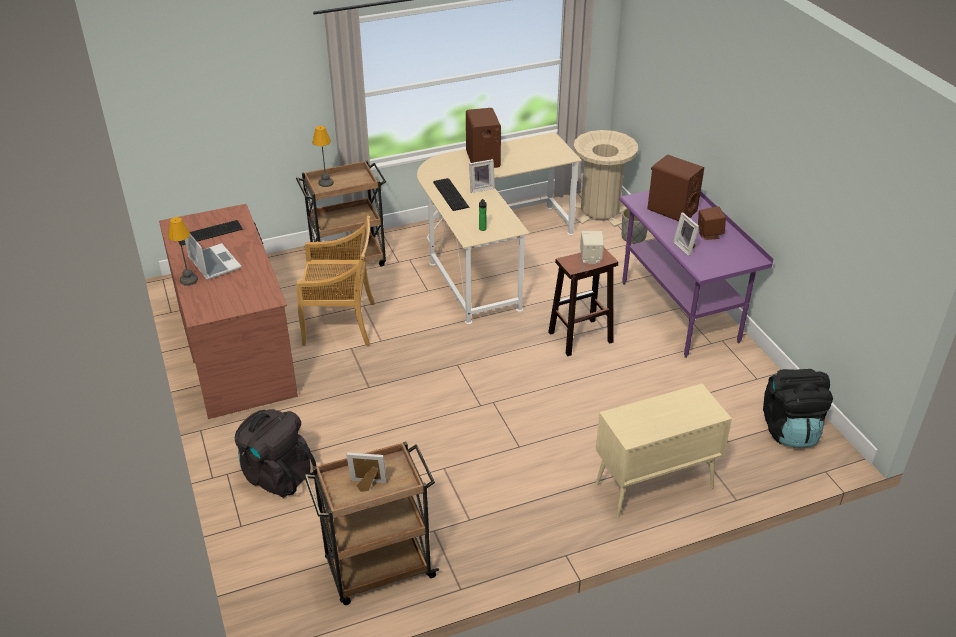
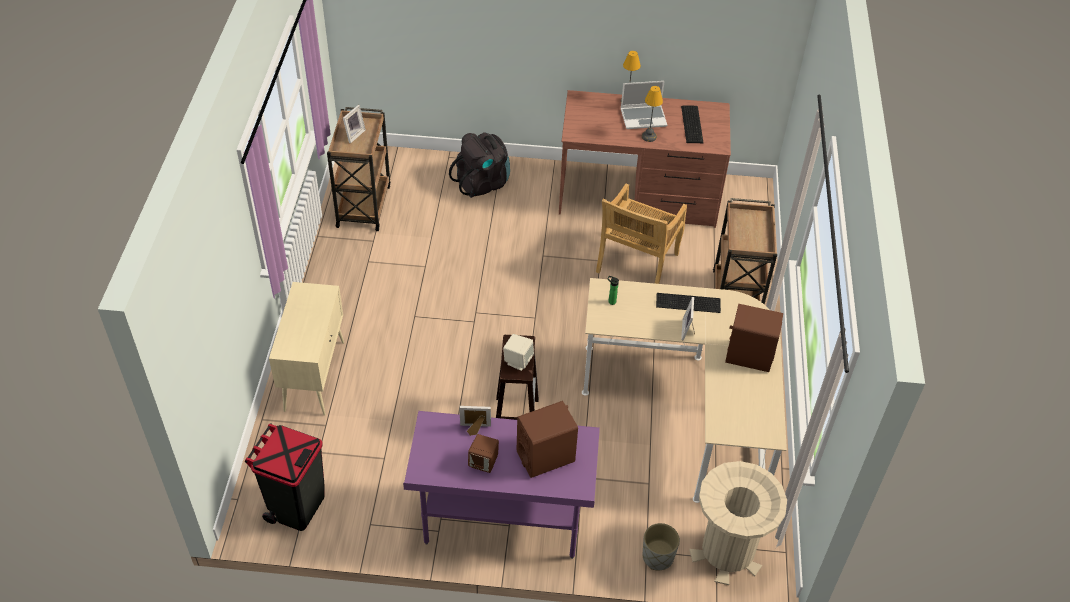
camera: 115 degrees right, 10 degrees up
(326, 182) = (755, 221): table lamp -> table lamp (649, 137)
(790, 429) = (296, 506): black backpack -> black trash can

